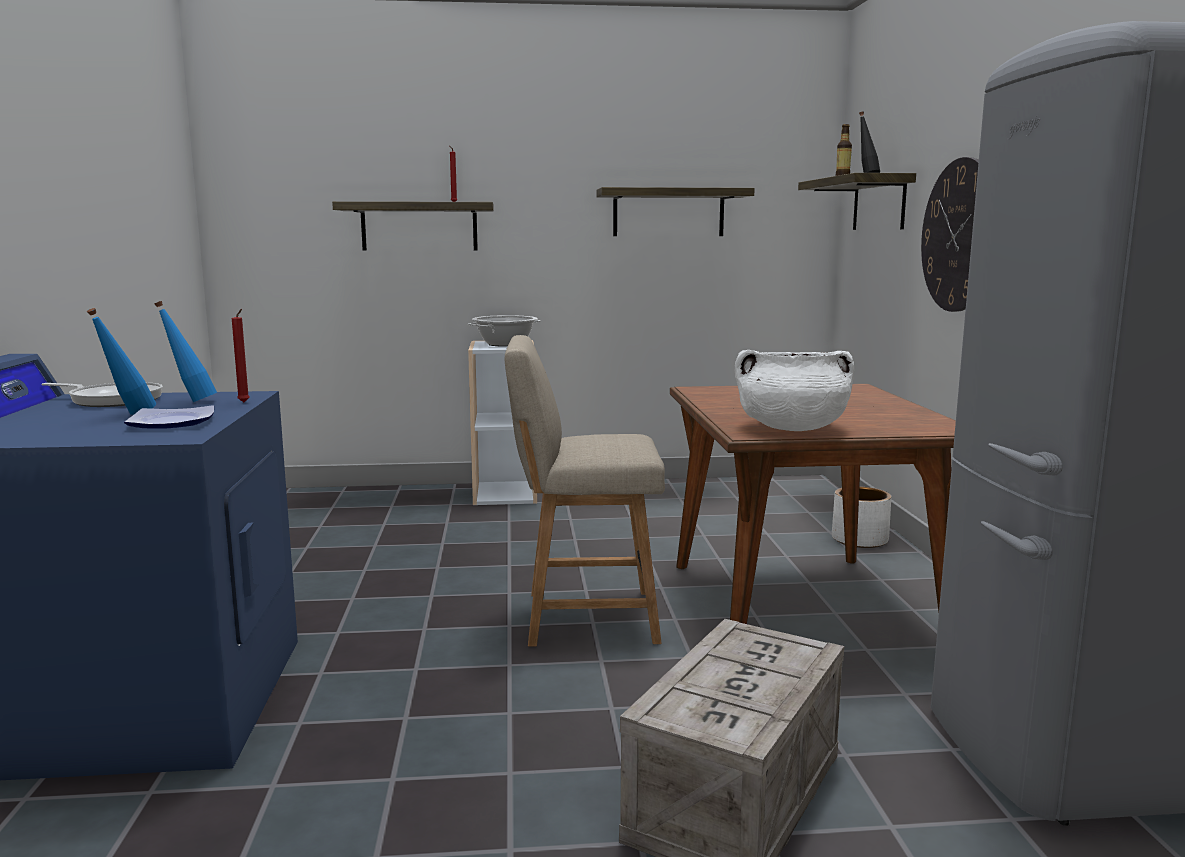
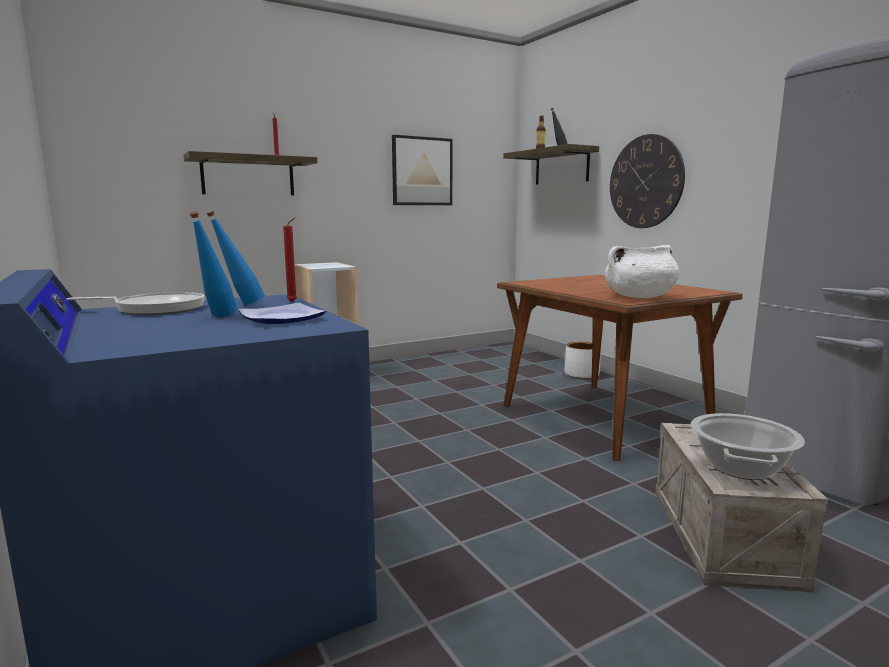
camera: 25 degrees left, 0 degrees up
(505, 344) = (326, 265): cooking pot -> cooking pot (741, 468)
(583, 617) = (488, 447): beige chair -> none
(668, 213) = (422, 171): shelf -> picture

